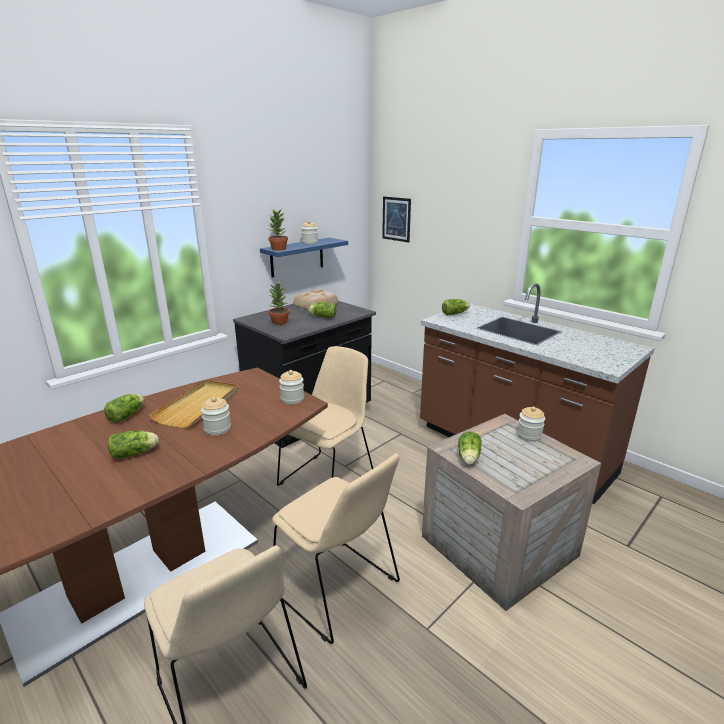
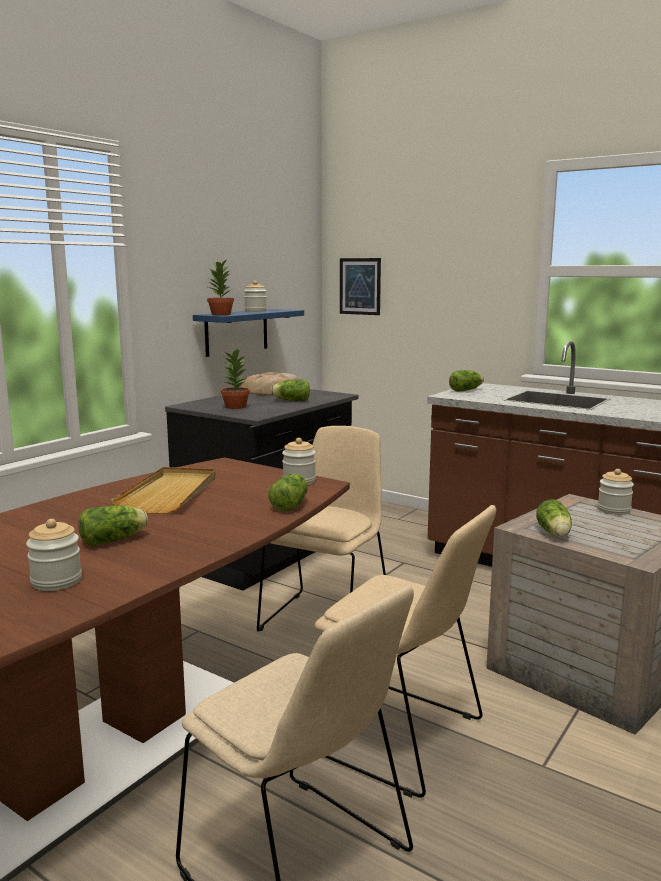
camera: 10 degrees left, 10 degrees down
(128, 415) = (71, 507): lettuce -> lettuce (291, 505)
(217, 429) = (216, 512): jar -> jar (56, 581)

